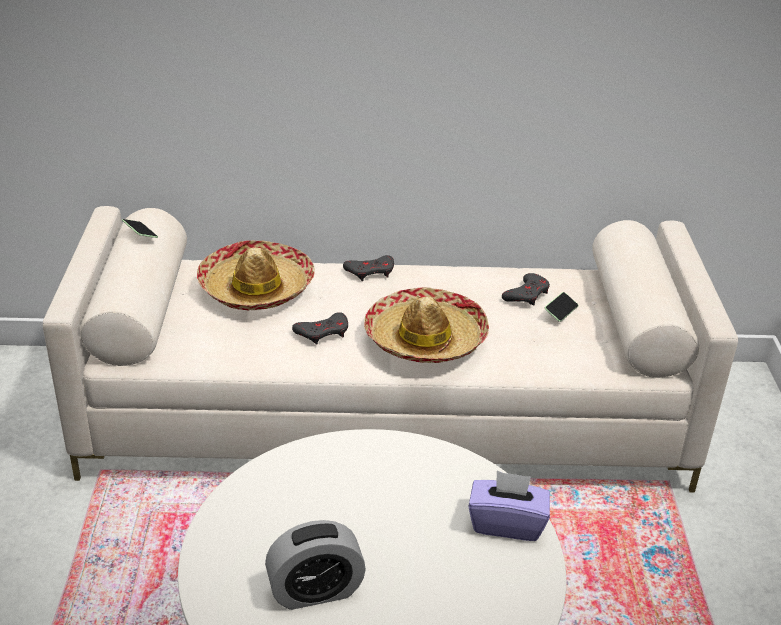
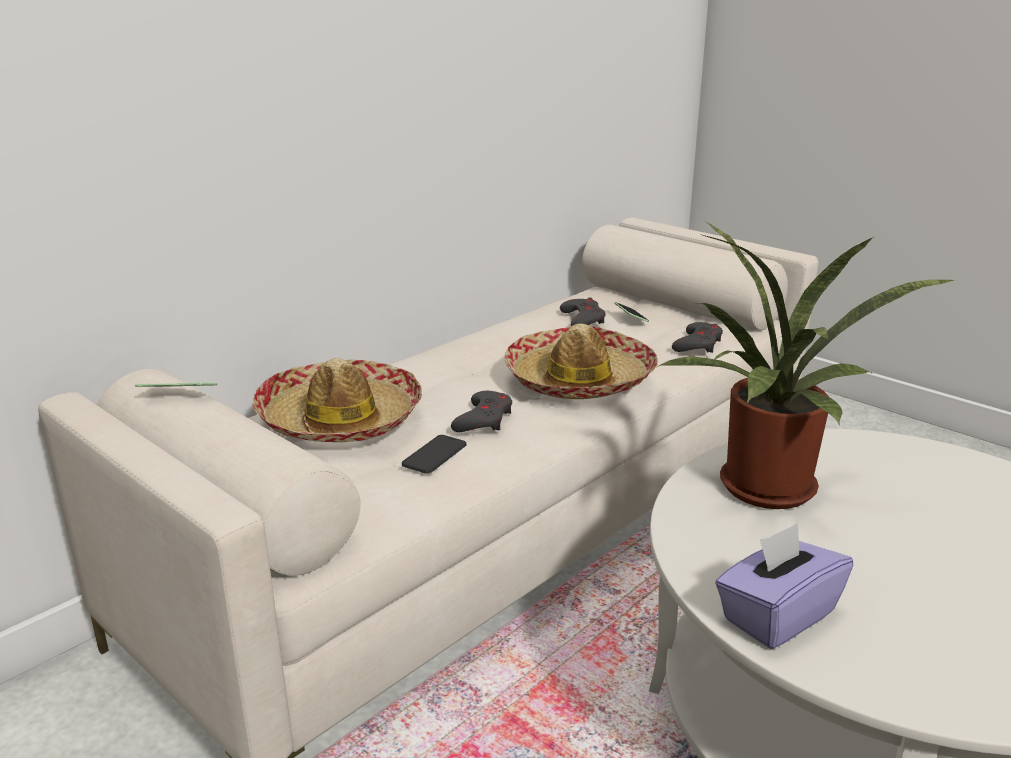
camera: 45 degrees left, 10 degrees down
(259, 338) = (434, 455): none -> phone
(315, 591) = (947, 607): alarm clock -> none
(368, 475) = (767, 493): none -> potted plant
(370, 271) = (426, 359): grey game controller -> grey game controller (698, 344)
(506, 523) = (918, 458): purple tissue box -> purple tissue box (777, 615)

